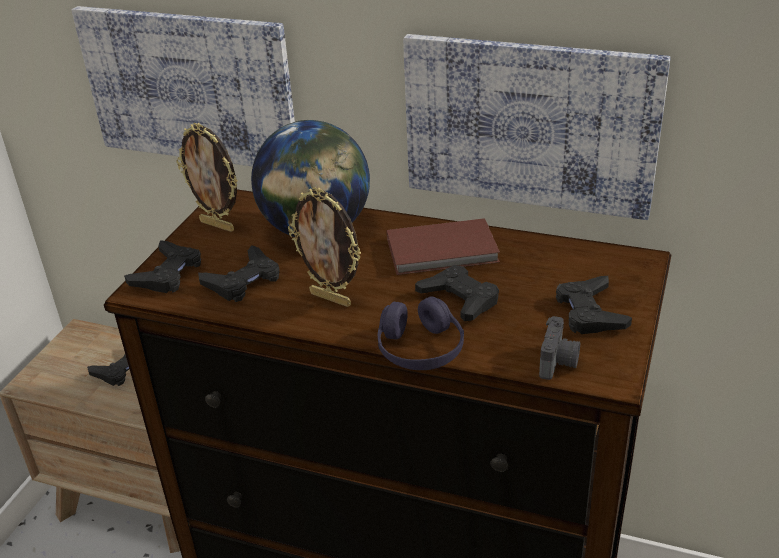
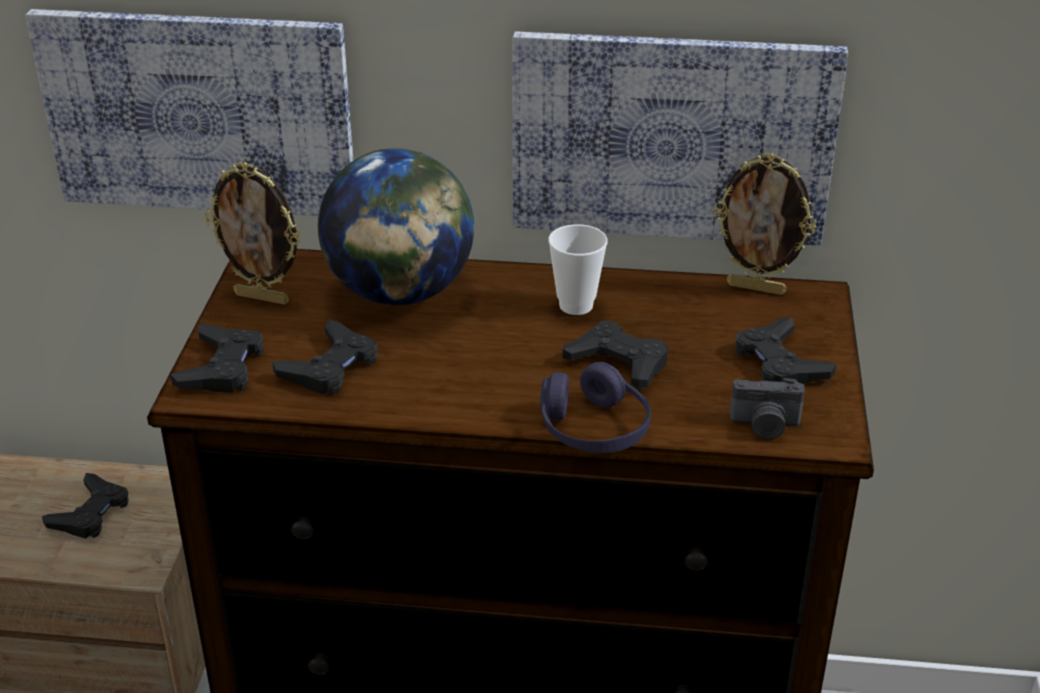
camera: 15 degrees left, 0 degrees up
(331, 298) = (457, 378): picture frame -> picture frame (756, 288)
(443, 251) = (576, 305): brown book -> cup
(559, 362) = (765, 426): camera -> camera turned 90 degrees clockwise

